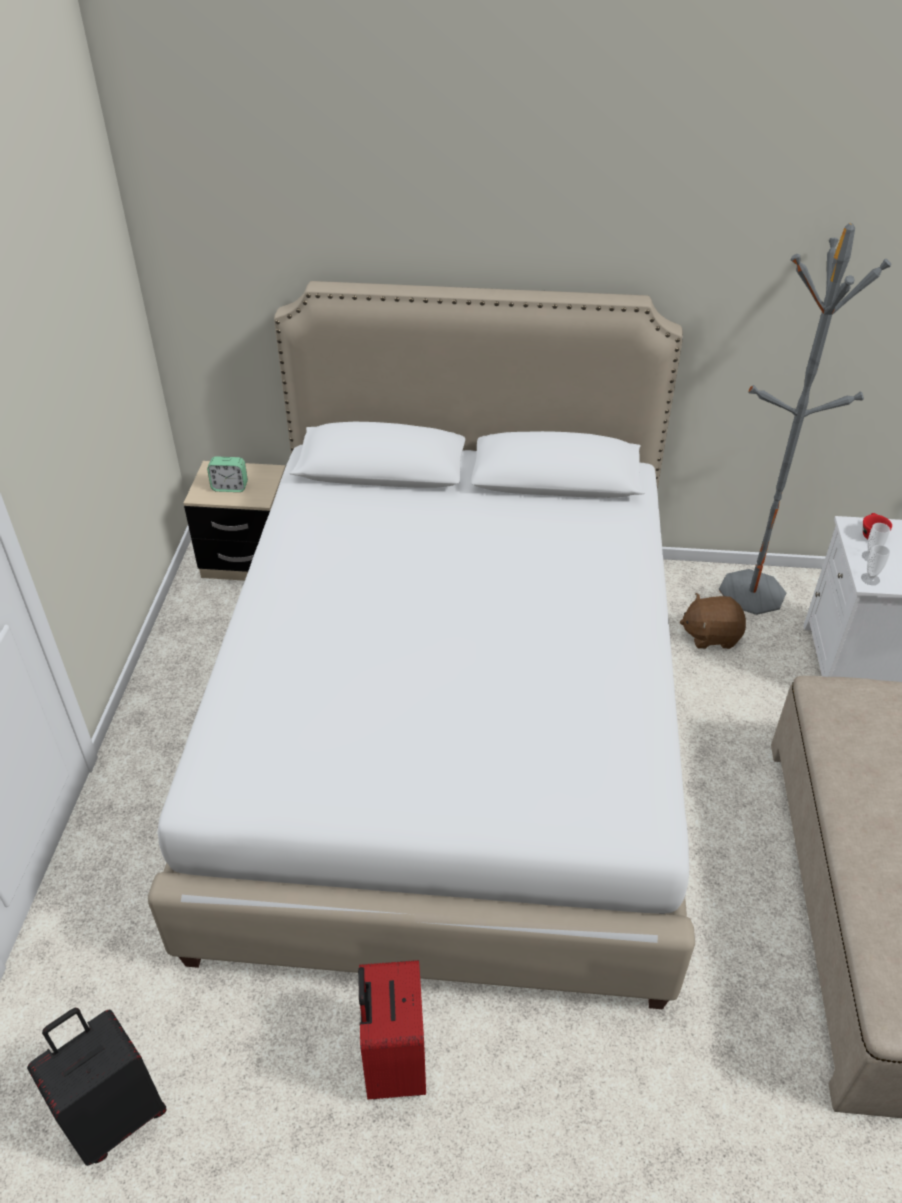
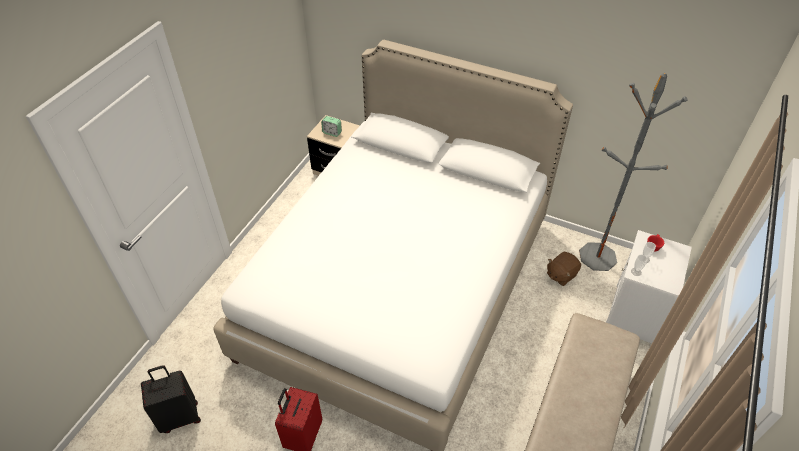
camera: 20 degrees right, 5 degrees up
(710, 635) = (561, 275): brown plush toy -> brown plush toy turned 60 degrees counterclockwise

